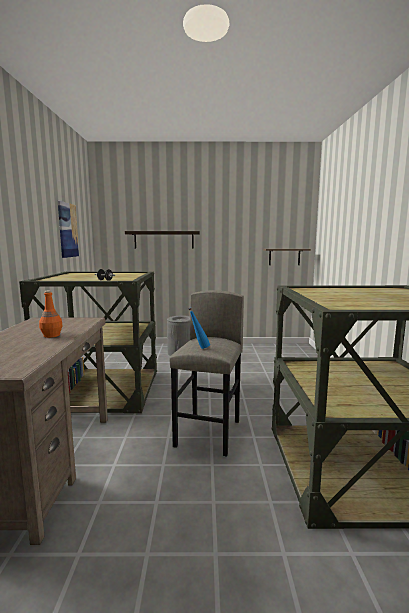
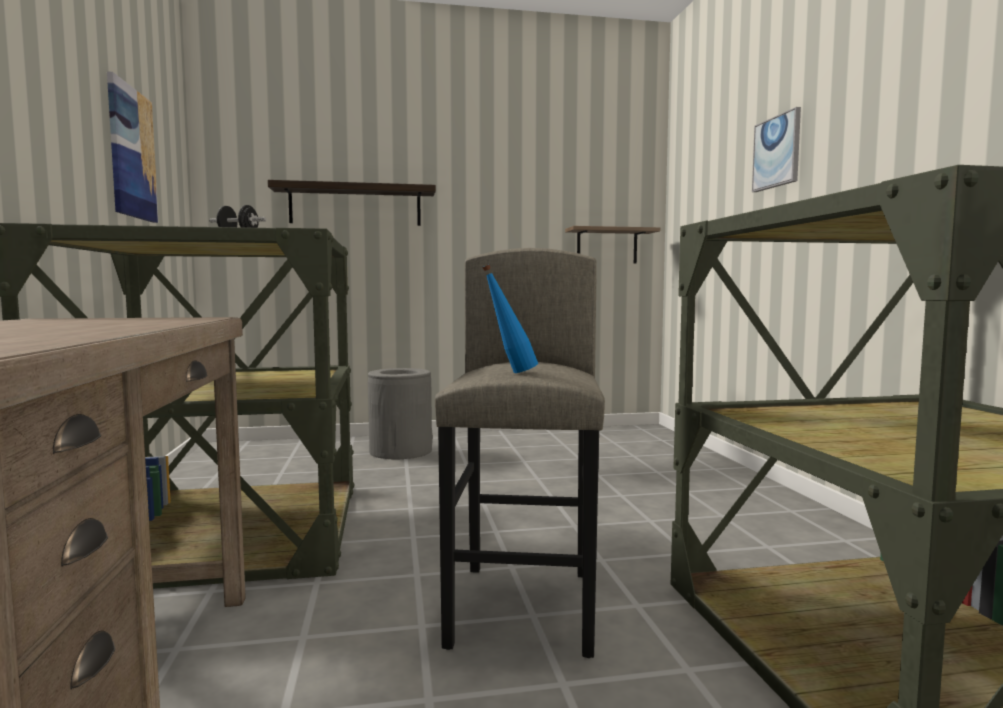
camera: 10 degrees left, 5 degrees down
(51, 335) = (89, 327): orange bottle -> none
(356, 224) = (777, 152): none -> picture

